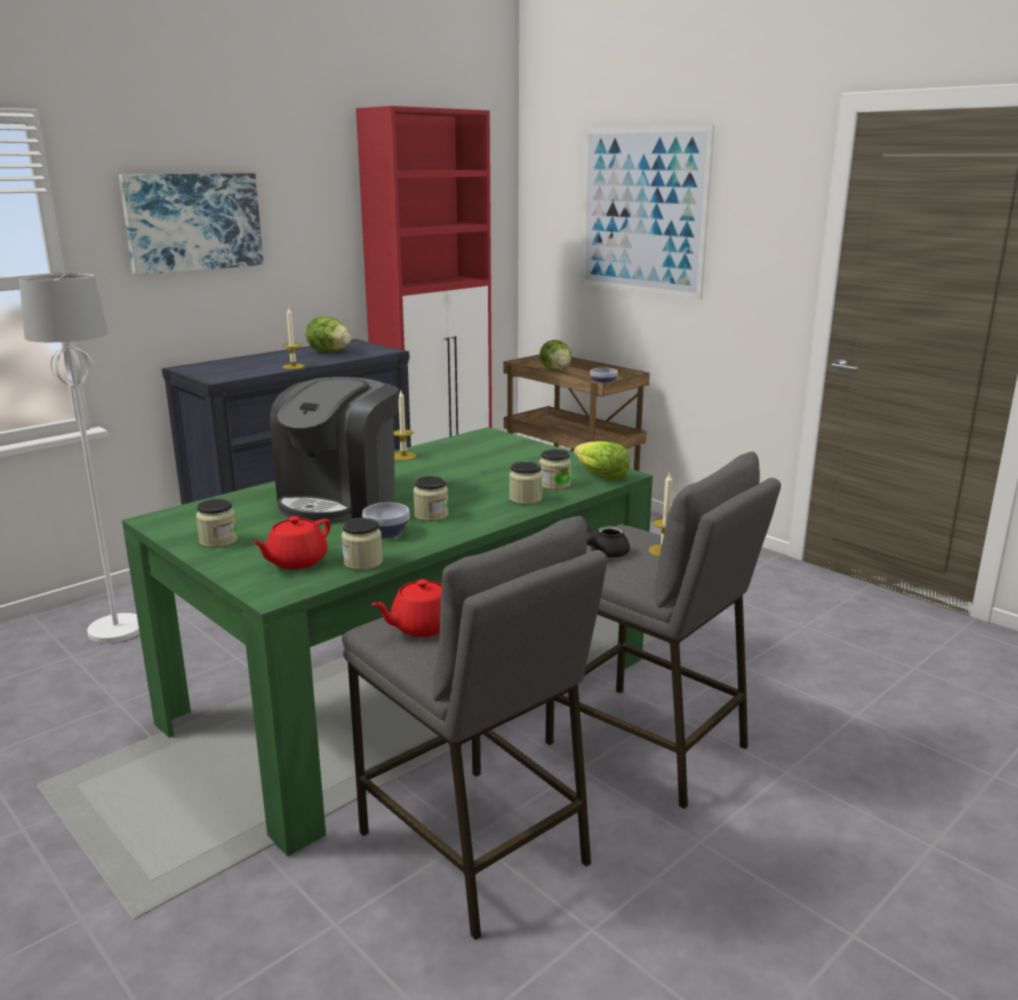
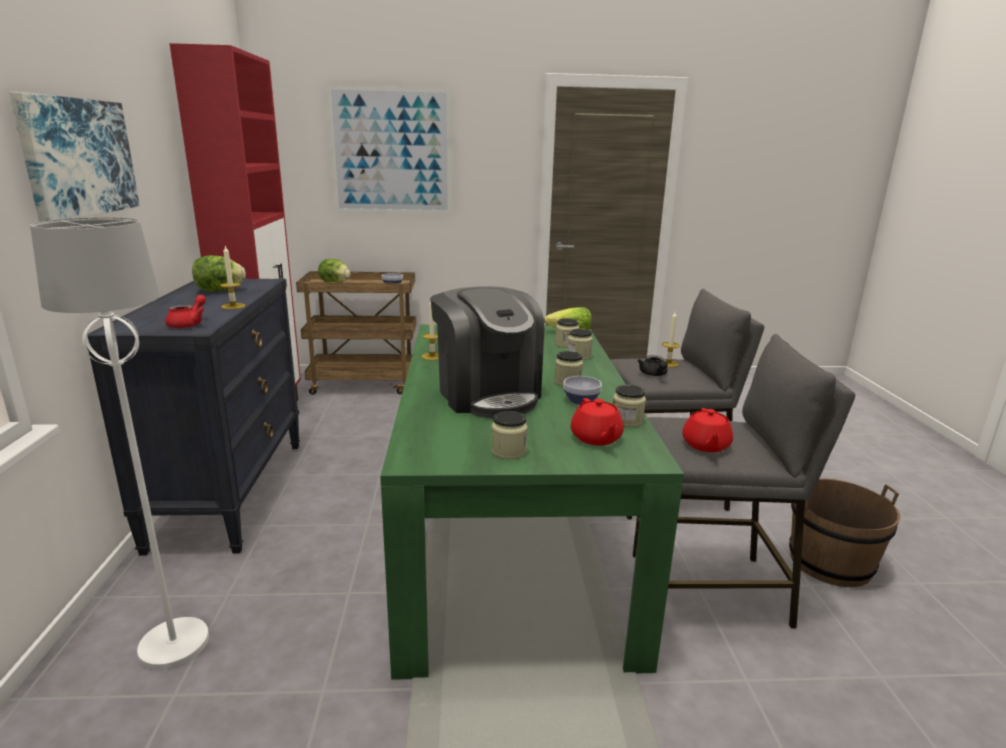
camera: 50 degrees left, 0 degrees up
(227, 373) = (189, 324): none -> red teapot
(677, 936) = (830, 562): none -> brown bucket

